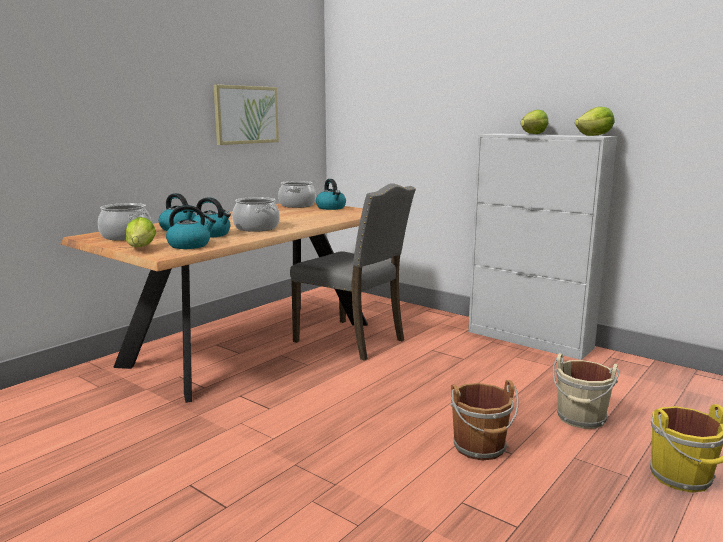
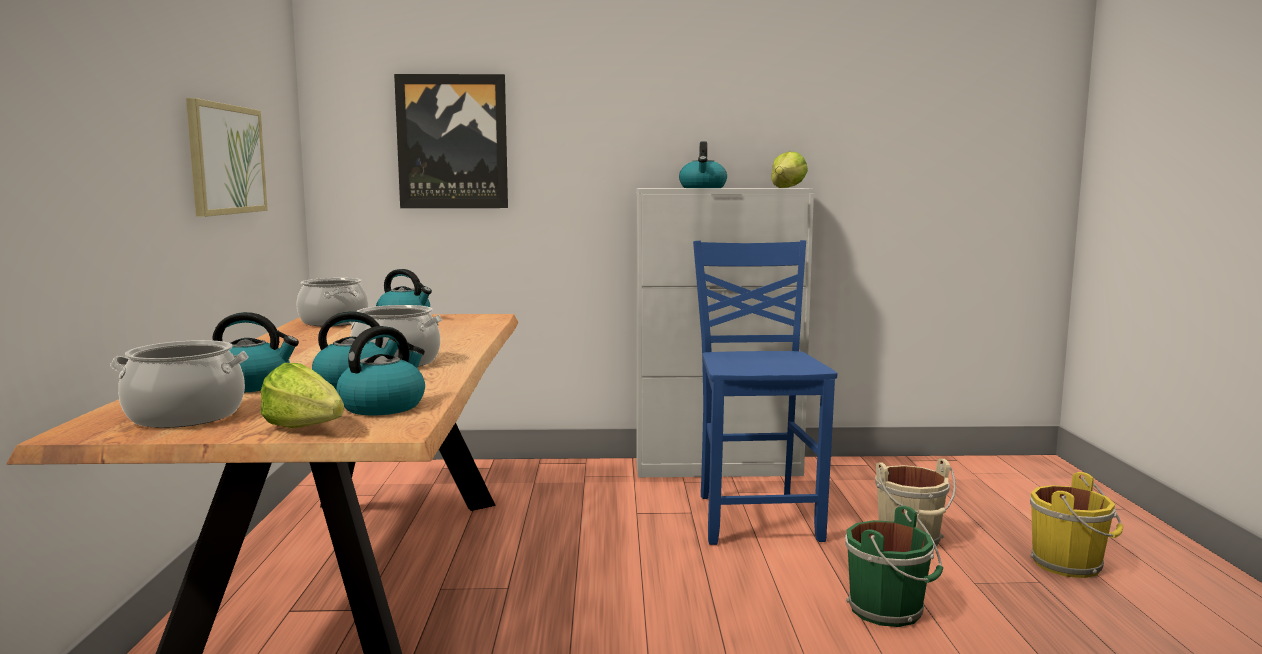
camera: 40 degrees left, 5 degrees down
(352, 340) = (512, 532): grey chair -> none
(394, 101) = (452, 142): none -> picture
(480, 448) = (889, 610): brown bucket -> green bucket
(499, 373) = (756, 517): none -> blue chair
(529, 134) = (703, 188): lettuce -> kettle

